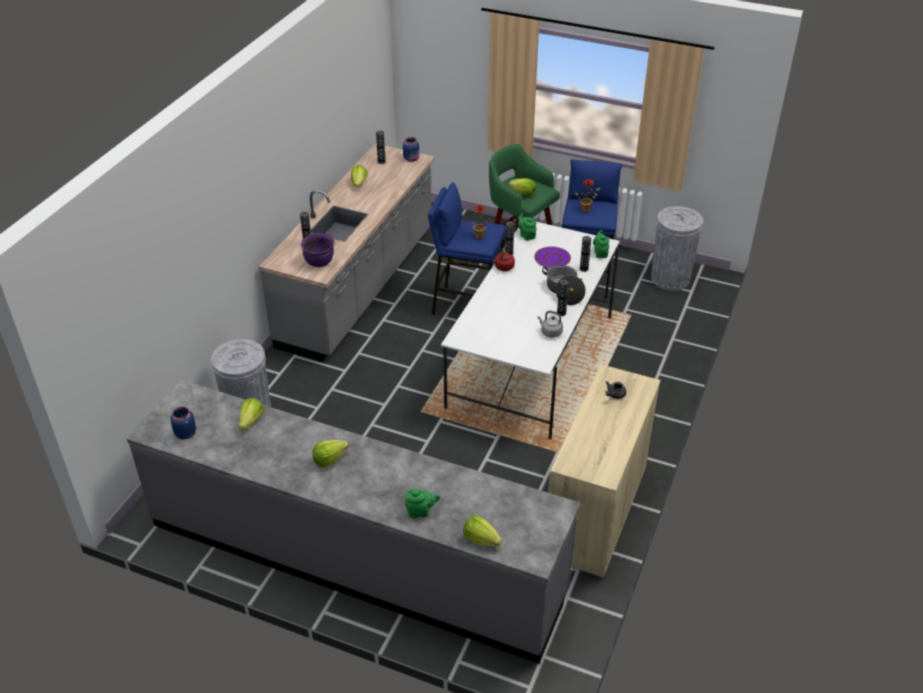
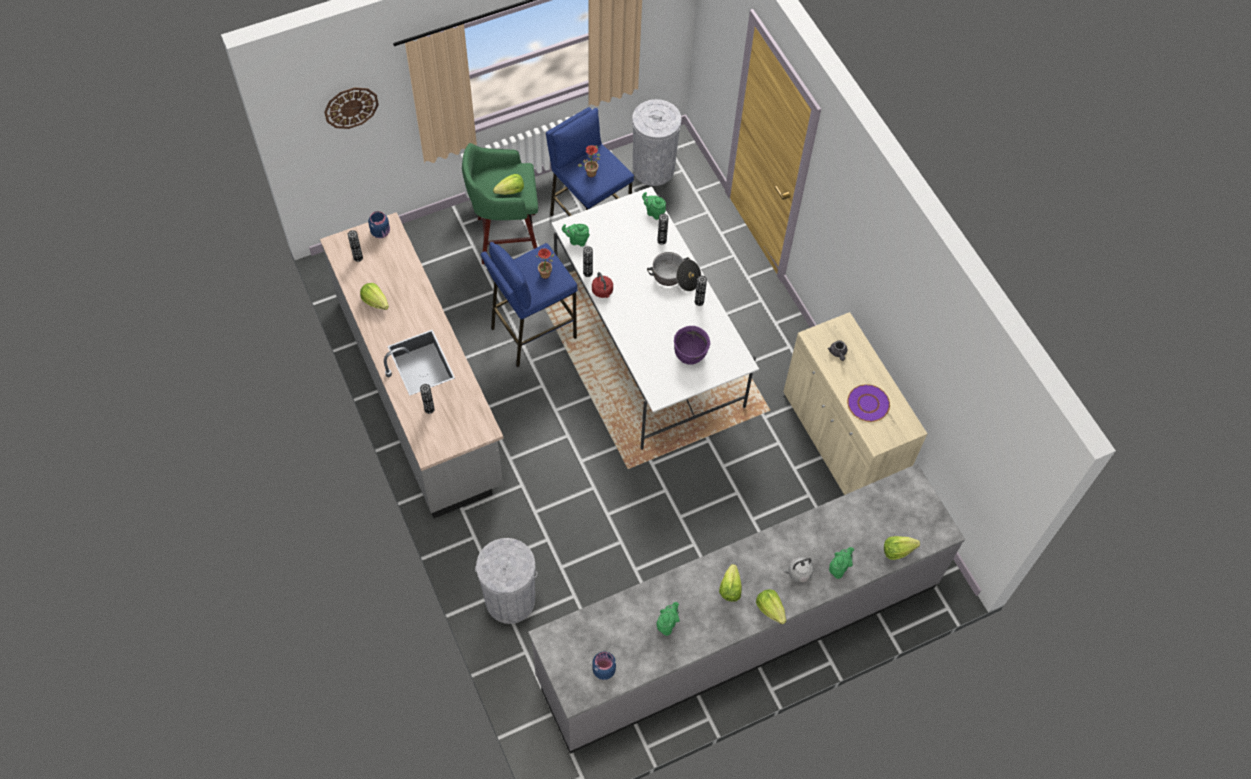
camera: 50 degrees left, 20 degrees up
(251, 421) = (634, 613): lettuce -> lettuce (770, 609)
(260, 444) = (667, 624): none -> green teapot
(319, 262) = (466, 418): purple cooking pot -> purple cooking pot (690, 354)
(448, 61) = (351, 107): none -> wall clock
(550, 332) = (714, 328): grey kettle -> grey kettle (798, 573)
(552, 258) = (626, 249): purple plate -> purple plate (868, 403)

